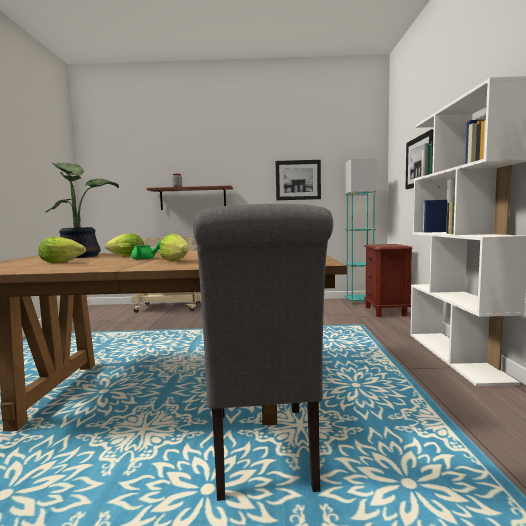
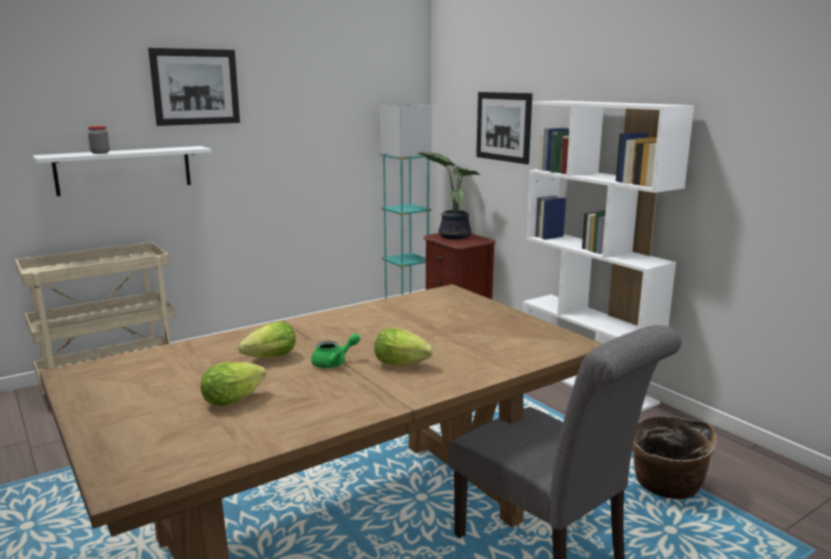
camera: 35 degrees left, 10 degrees up
(81, 256) = (173, 368): potted plant -> potted plant (453, 235)
(193, 198) = (124, 170): brown shelf -> white shelf
(298, 180) = (309, 131): picture -> picture (195, 87)
(448, 448) = (665, 487): none -> basket

